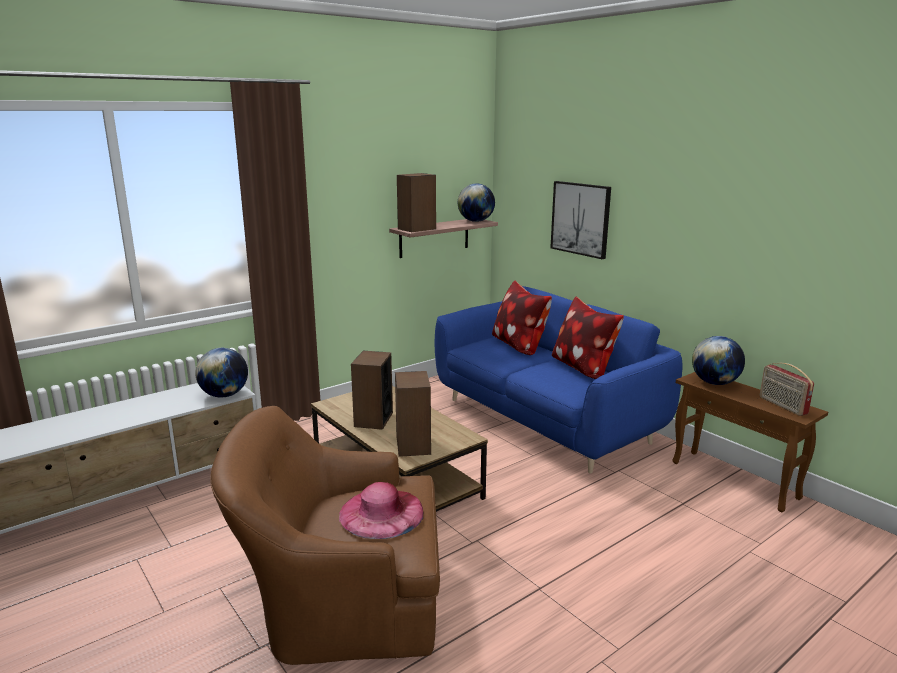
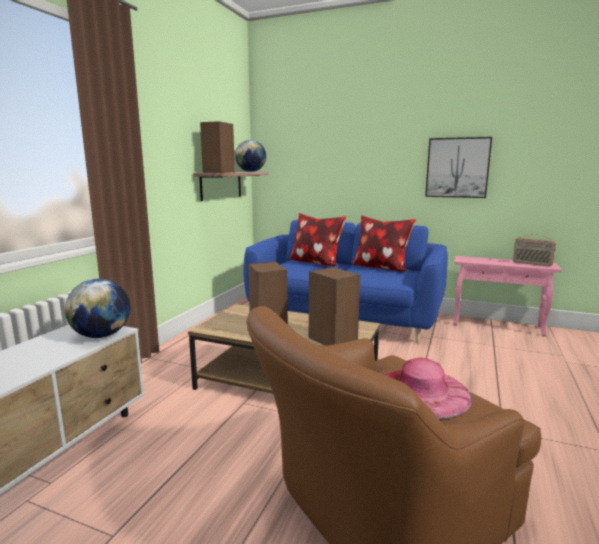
camera: 30 degrees left, 5 degrees down
(580, 219) = (341, 162): picture -> picture (457, 167)
(714, 383) = (477, 260): globe -> none
(734, 480) = (497, 326): brown side table -> pink side table

